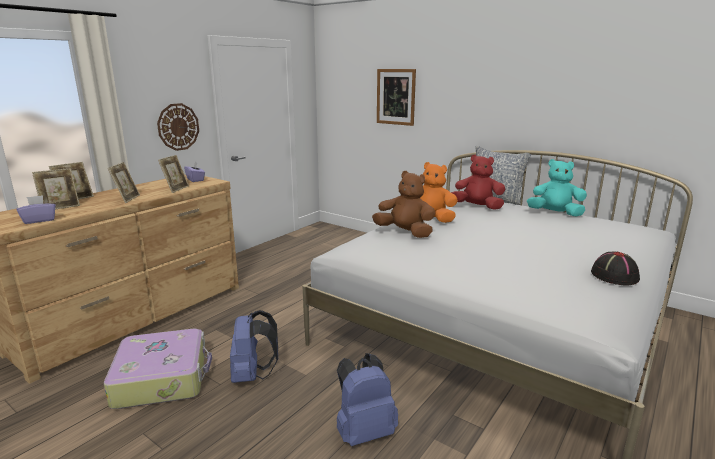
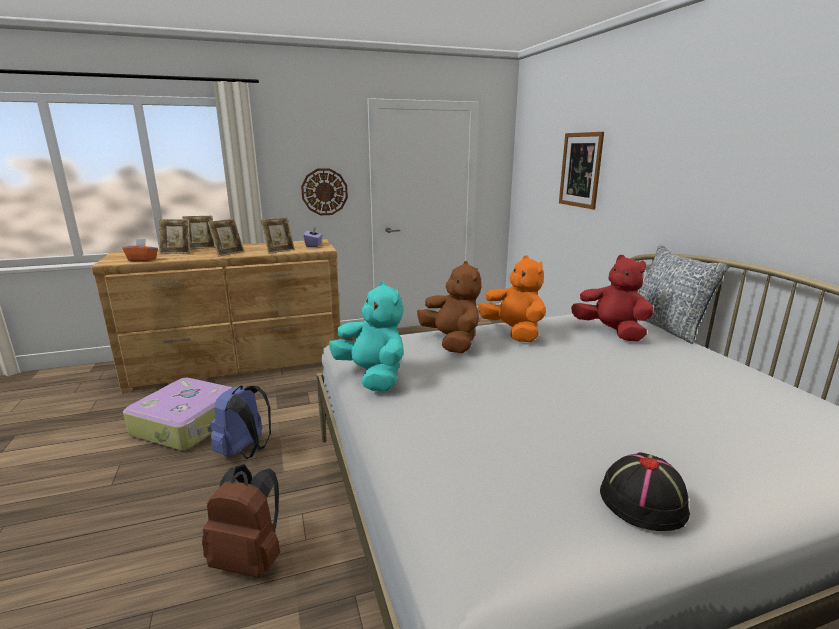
camera: 35 degrees right, 0 degrees up
(40, 220) = (142, 260): purple tissue box -> orange tissue box
(364, 432) = (250, 559): blue backpack -> brown backpack
(555, 213) = (731, 370): turquoise plush toy -> turquoise plush toy (372, 376)

